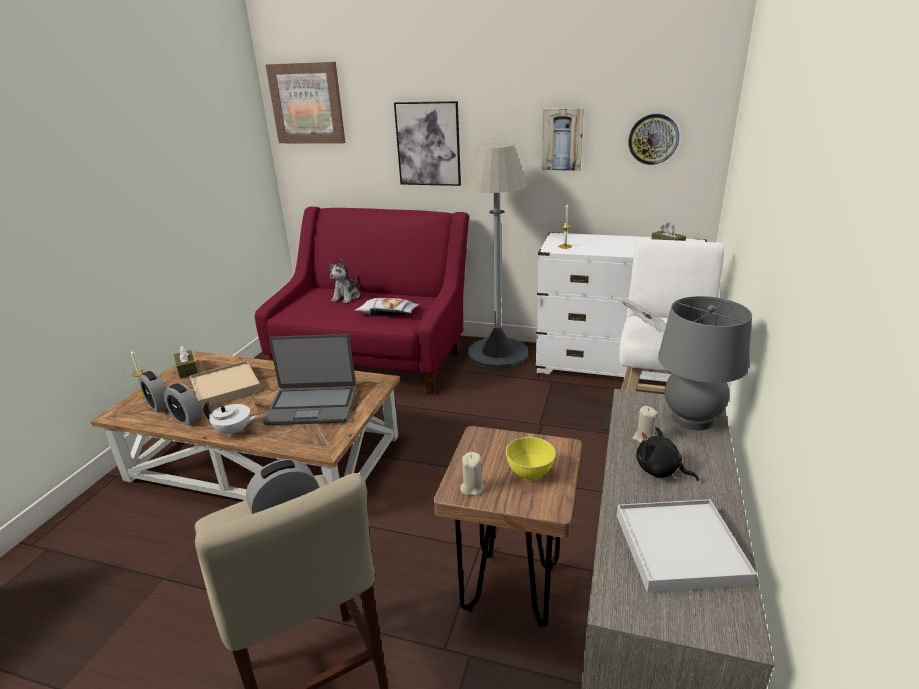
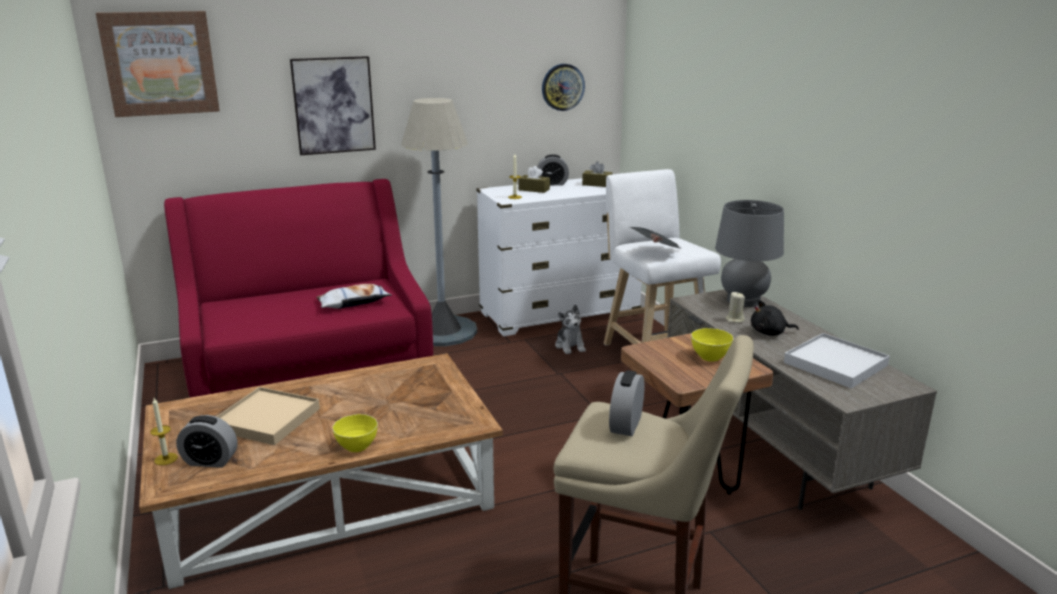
camera: 40 degrees left, 5 degrees down
(187, 369) = (176, 422): brown tissue box -> brown tissue box (534, 189)
(187, 418) = (275, 458): alarm clock -> alarm clock (552, 184)
(234, 431) = (357, 446): white teapot -> yellow bowl
(312, 406) = (403, 401): laptop -> none
(347, 297) = (275, 301): plush toy -> plush toy (570, 346)
(472, 488) = (690, 377): beige candle -> none
(562, 139) = (481, 91): picture -> none

